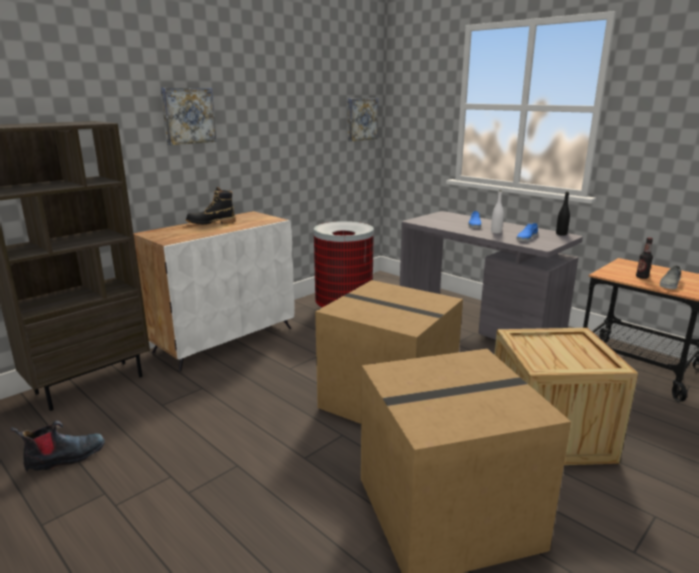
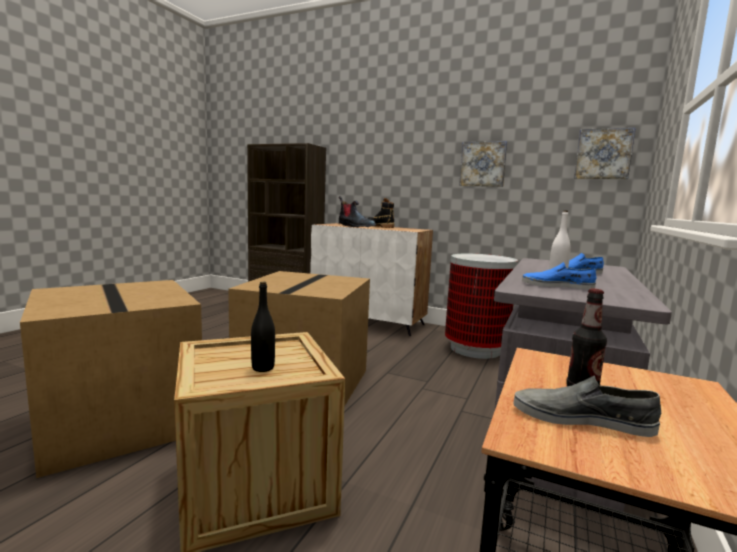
camera: 70 degrees right, 10 degrees down
(65, 458) = (209, 314): boot -> boot (355, 226)
(188, 115) = (389, 146): picture -> picture (483, 164)
(561, 234) = (639, 301): black bottle -> black bottle (263, 368)

